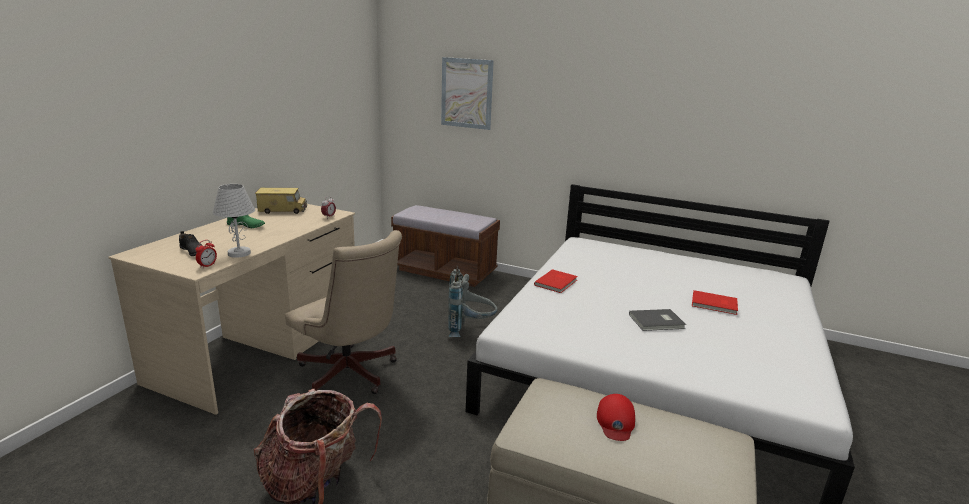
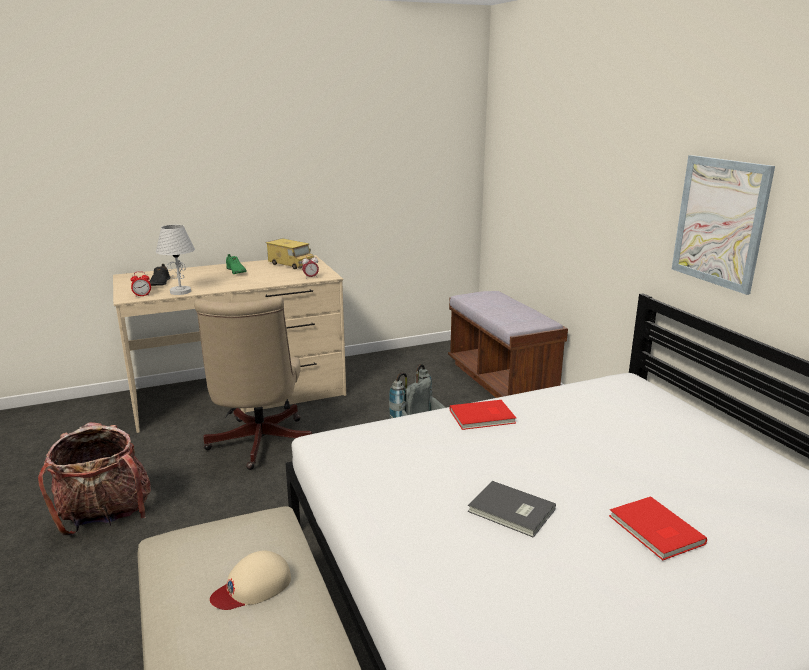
camera: 45 degrees right, 0 degrees up
(466, 93) = (552, 151): picture -> picture (720, 222)
(615, 421) = (252, 586): red cap -> beige cap

